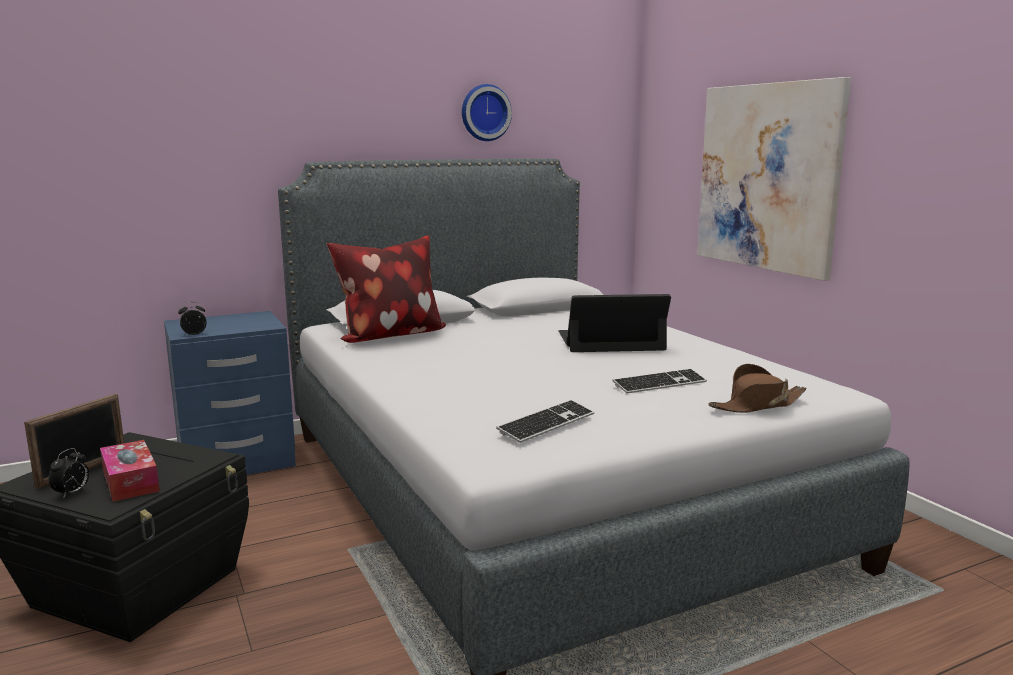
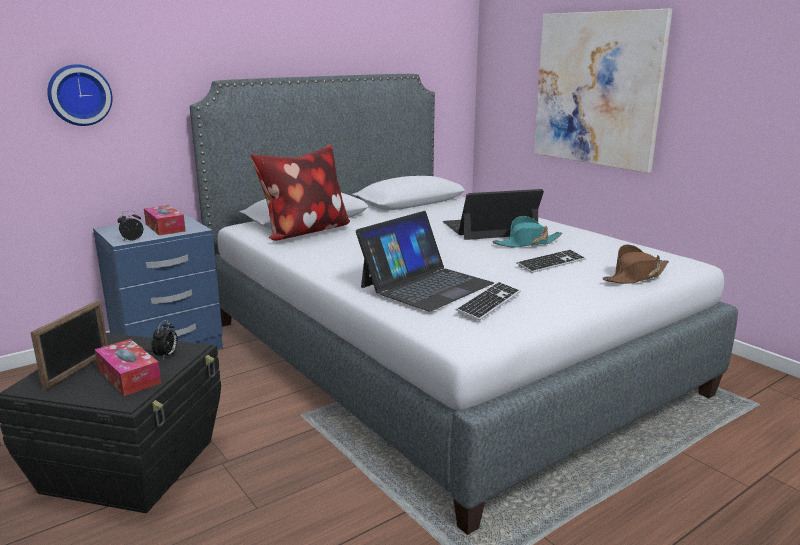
camera: 10 degrees left, 5 degrees up
(72, 493) = (81, 392): alarm clock -> alarm clock (166, 355)
(238, 323) = (165, 227): none -> tissue box
(484, 113) = (357, 34): wall clock -> wall clock (79, 95)
(485, 399) = (426, 285): none -> laptop
(645, 360) = (527, 243): none -> turquoise hat

